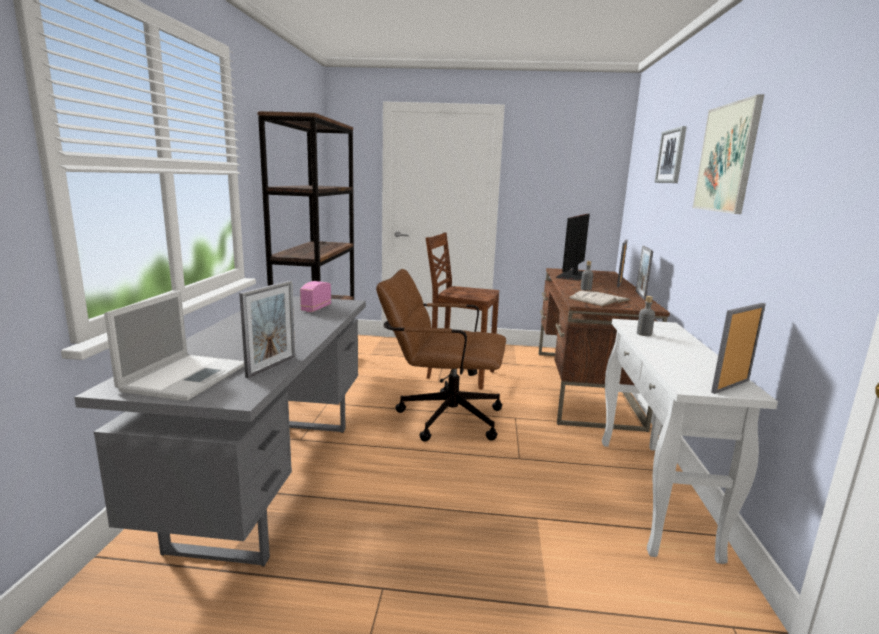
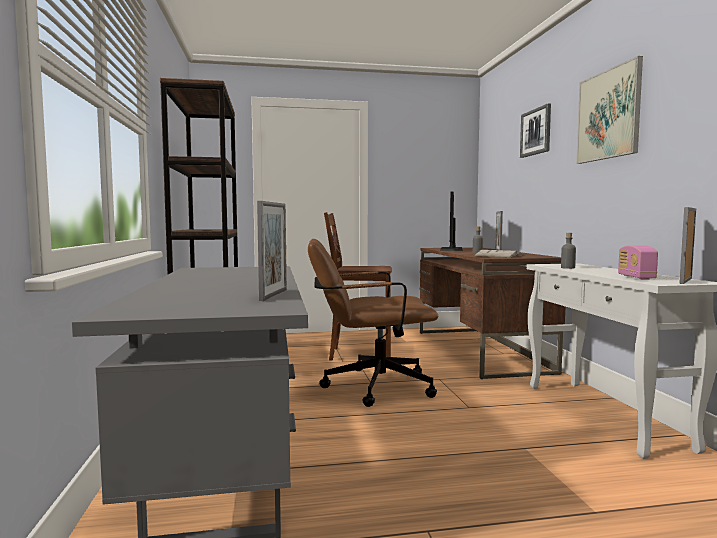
camera: 15 degrees left, 10 degrees down
(186, 376) = (189, 304): laptop -> none
(316, 308) = (248, 270): radio -> radio (636, 277)
(640, 295) = (526, 253): picture frame -> none

